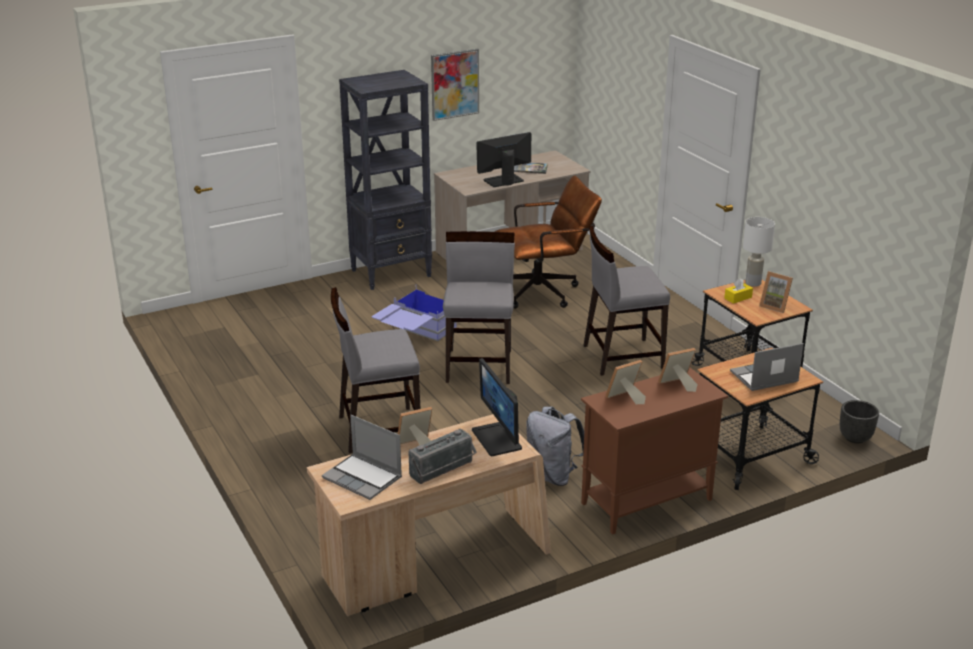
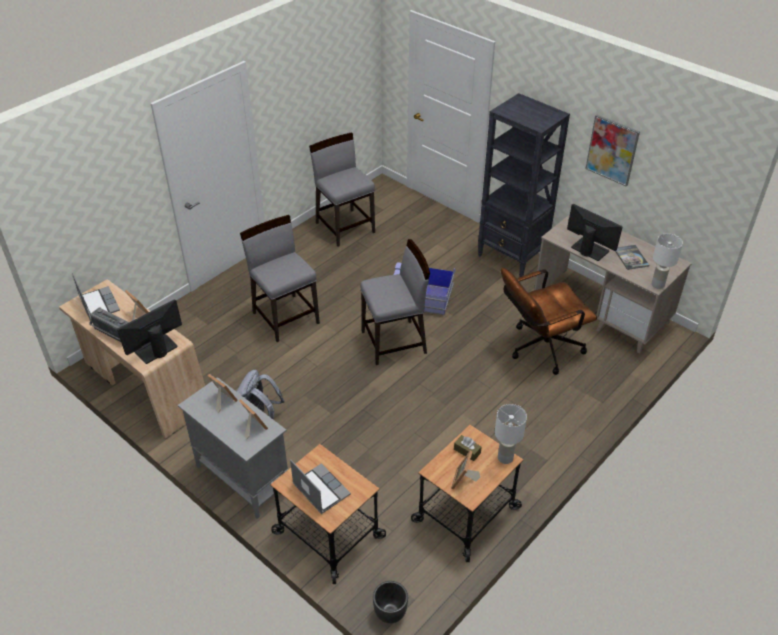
camera: 70 degrees right, 15 degrees up
(363, 478) = (98, 304): laptop -> laptop turned 135 degrees clockwise
(545, 291) = (539, 349): brown office chair -> brown office chair turned 105 degrees clockwise
(575, 167) = (657, 284): none -> white table lamp
(622, 356) = (453, 421): grey chair -> grey chair (345, 227)
(645, 502) = (242, 478): brown cabinet -> grey cabinet
(738, 298) = (467, 451): yellow tissue box -> brown tissue box

